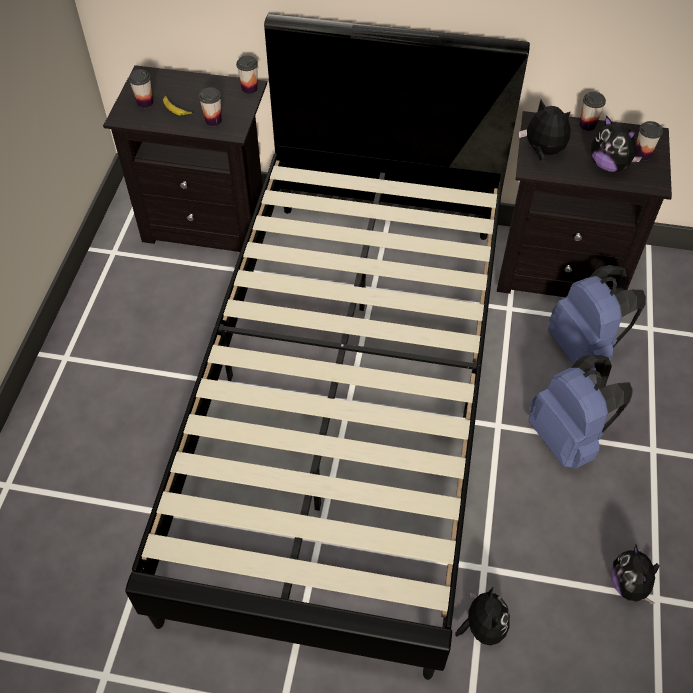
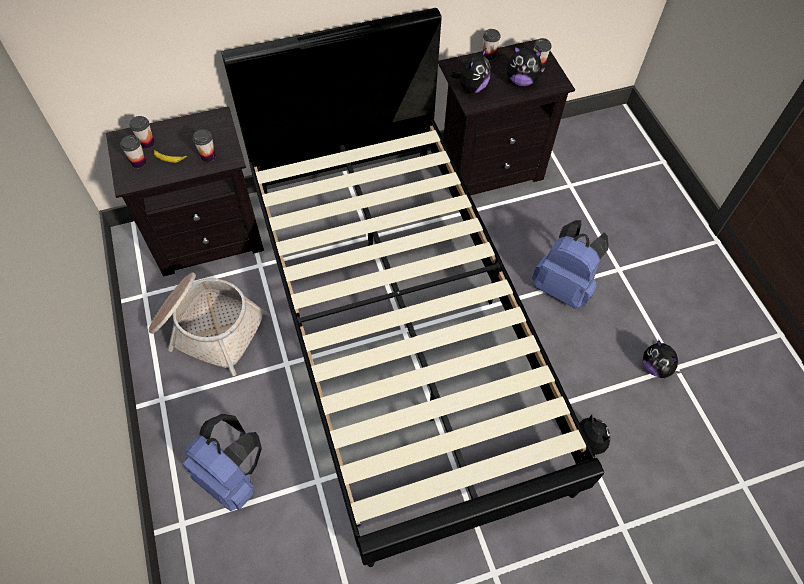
camera: 30 degrees left, 5 degrees up
(152, 309) = (208, 327): none -> basket
(249, 89) = (219, 118): cup -> cup (147, 143)
(542, 152) = (471, 88): plush toy -> plush toy turned 120 degrees clockwise
(584, 348) = (537, 218): blue backpack -> blue backpack (232, 477)

